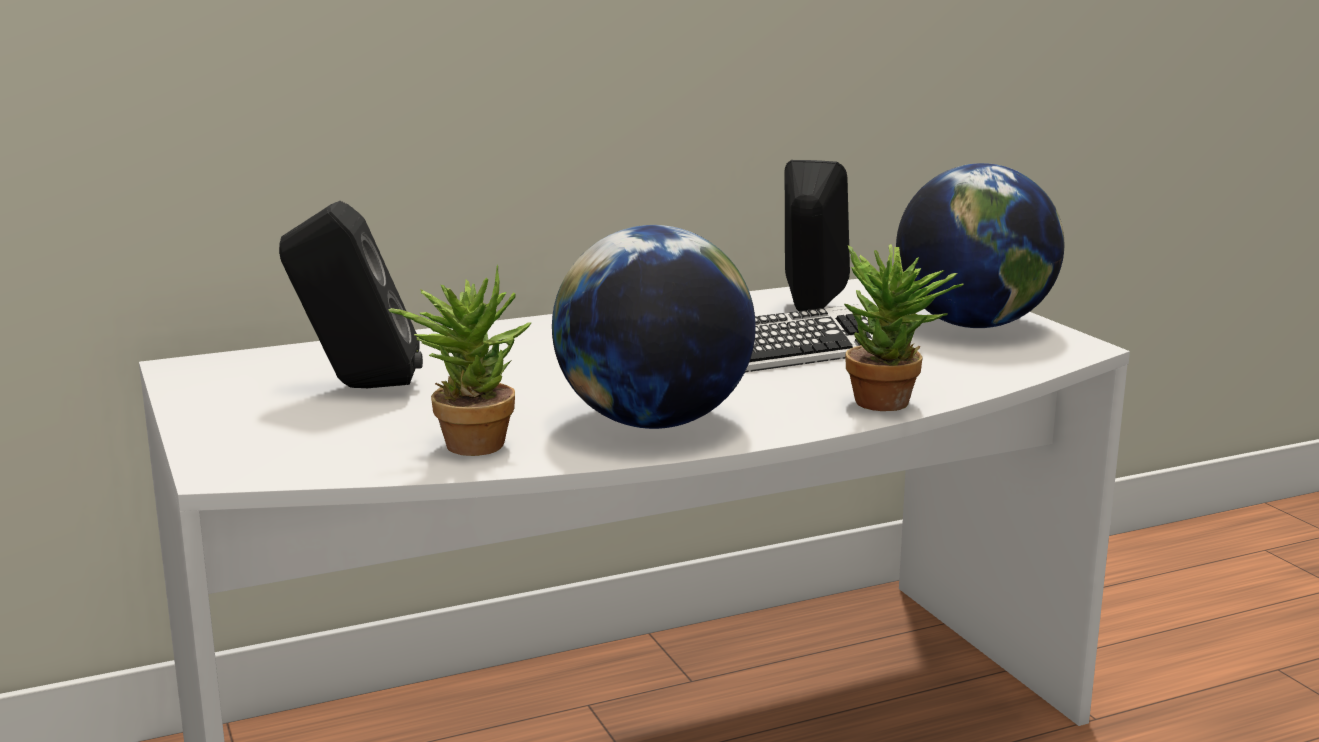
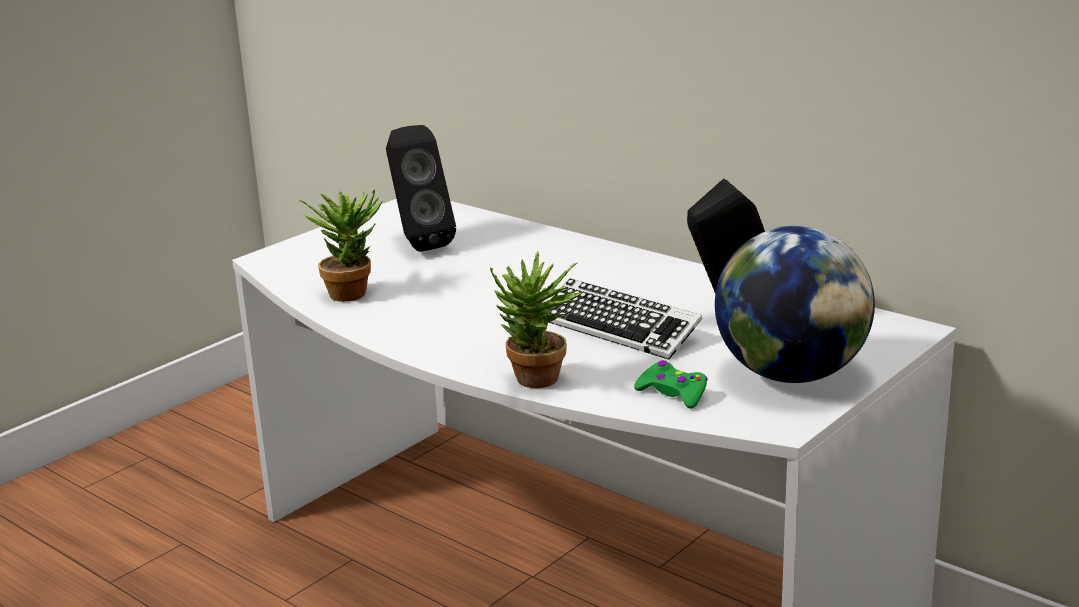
camera: 65 degrees right, 5 degrees up
(653, 422) = (428, 325): globe -> none
(975, 364) = (673, 393): none -> green game controller

